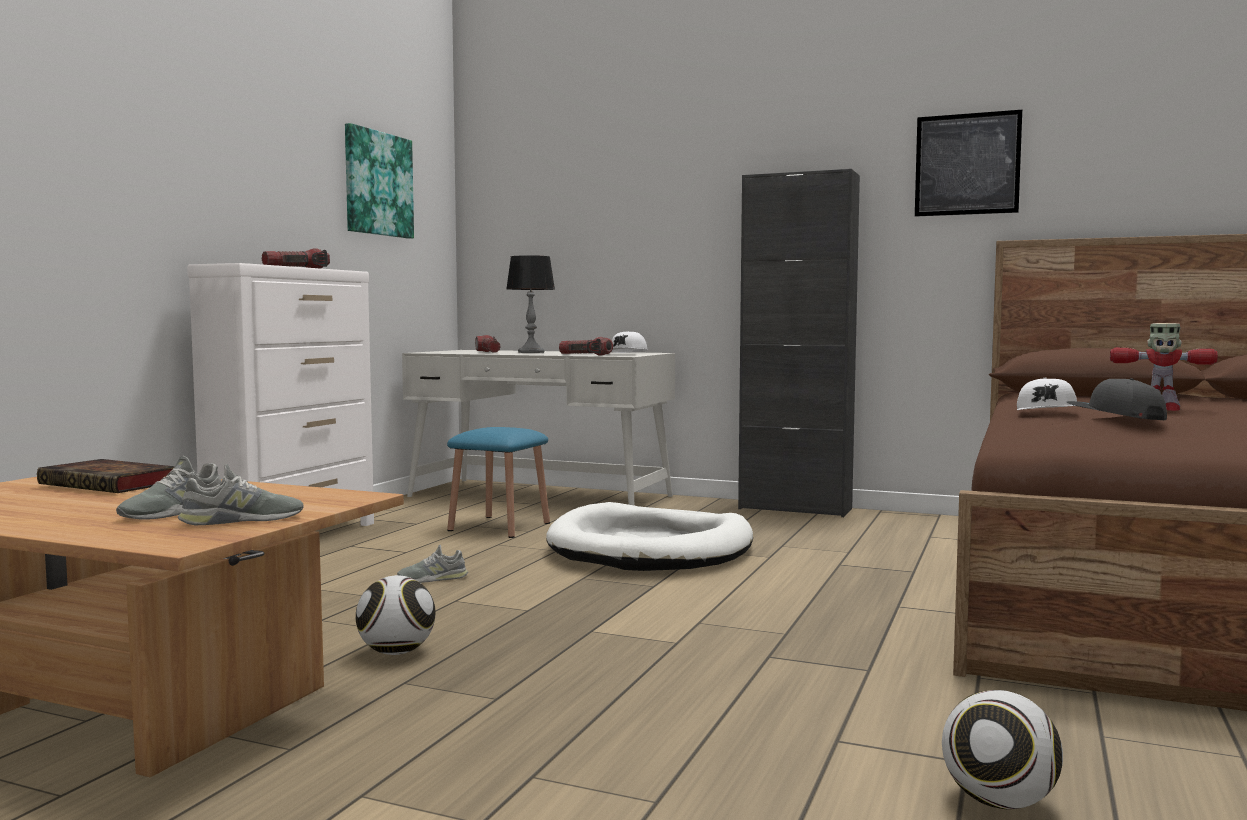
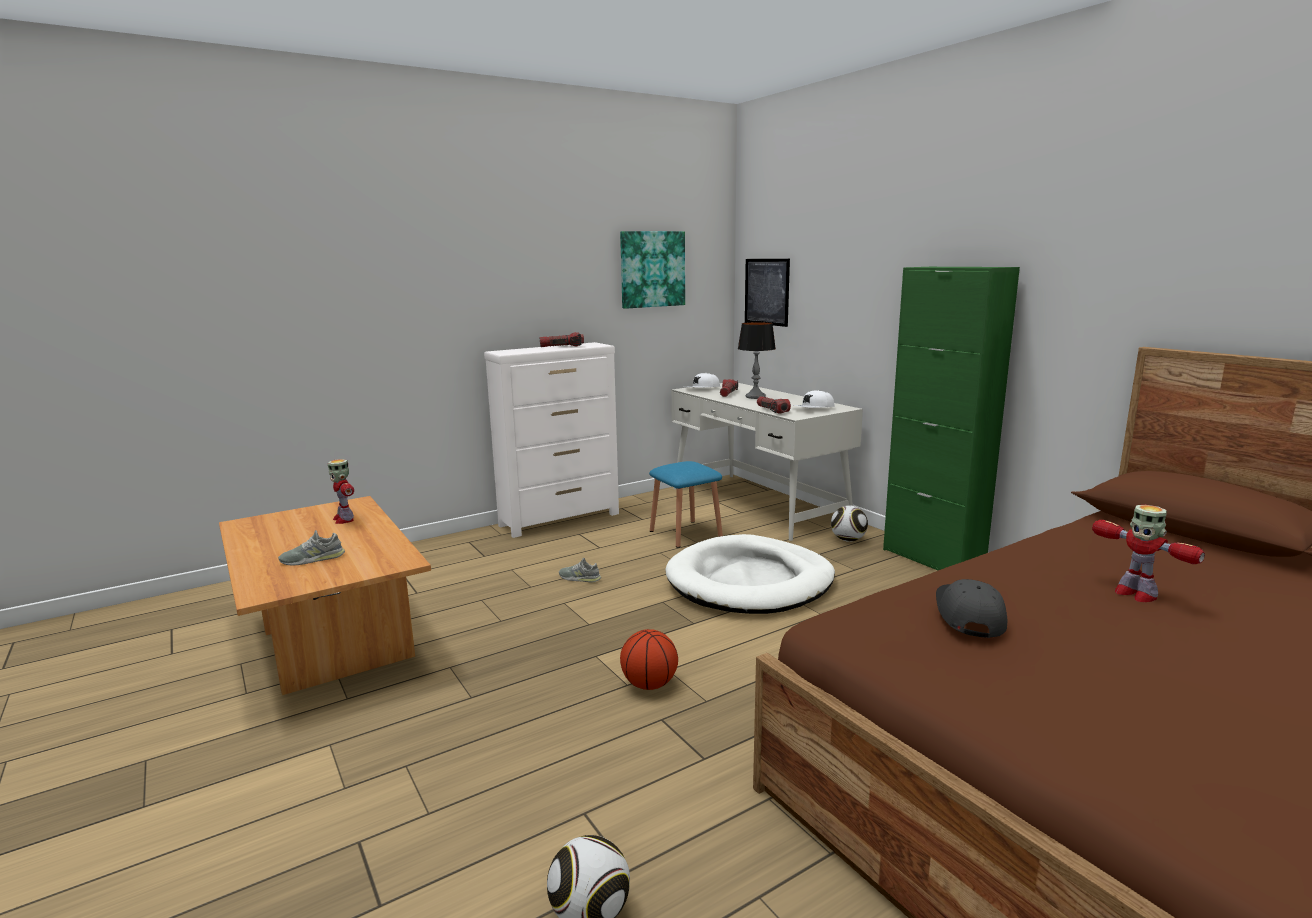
camera: 35 degrees right, 10 degrees up
(112, 484) = (344, 519): book -> toy robot
(242, 520) = (318, 576): grey shoe -> none
(397, 652) = (479, 640): football -> football (848, 540)
(701, 637) = (649, 685): none -> basketball
(795, 508) = (932, 559): black cabinet -> green cabinet
(967, 164) = (1126, 261): picture -> picture (766, 291)
(1047, 412) = (987, 575): white cap -> white cap (702, 389)

